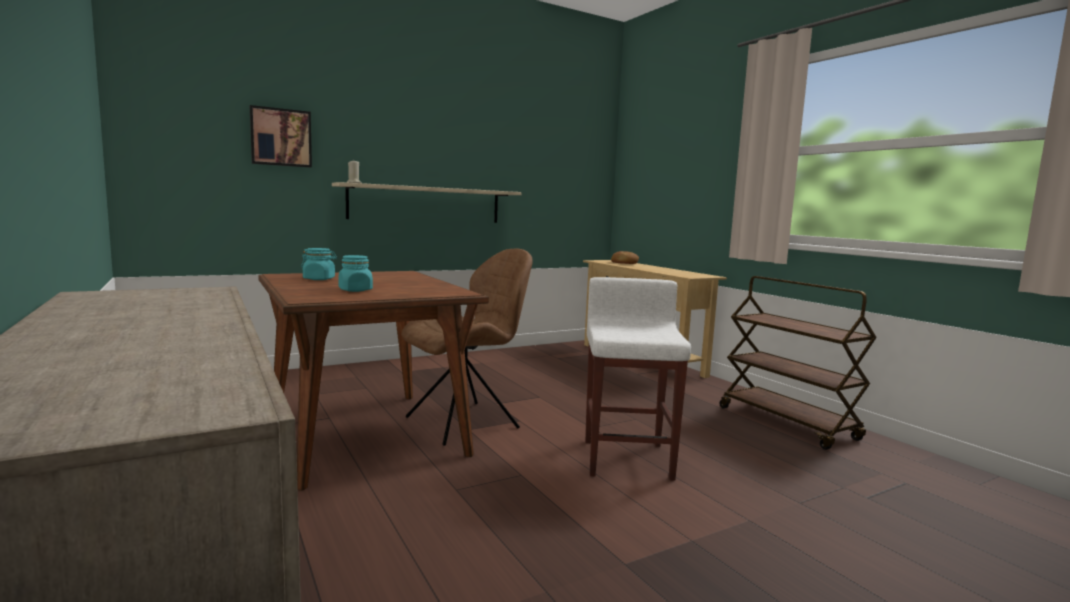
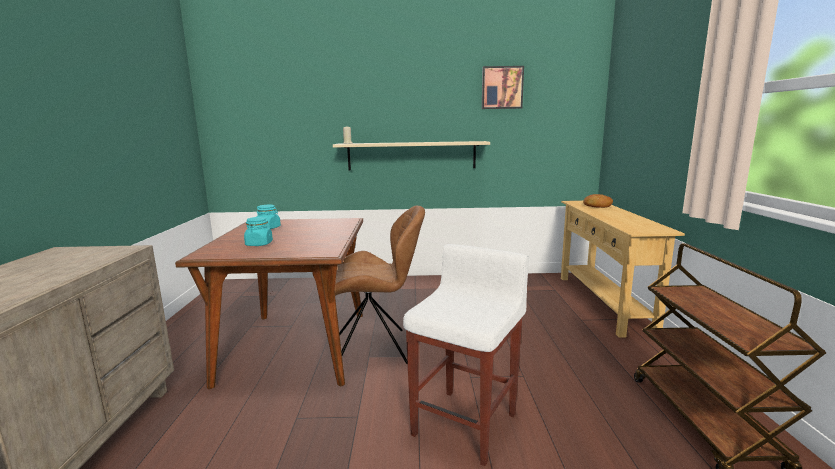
camera: 30 degrees right, 5 degrees up
(281, 137) = (300, 113): picture -> picture (502, 88)

